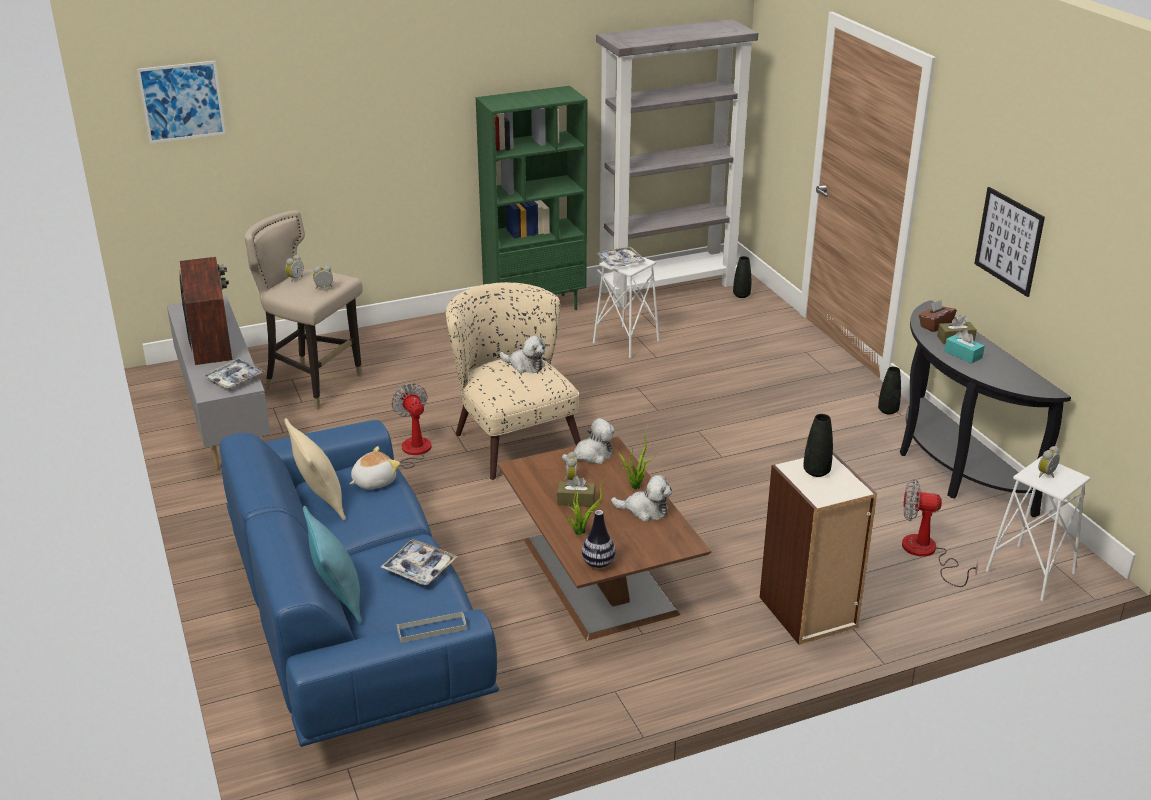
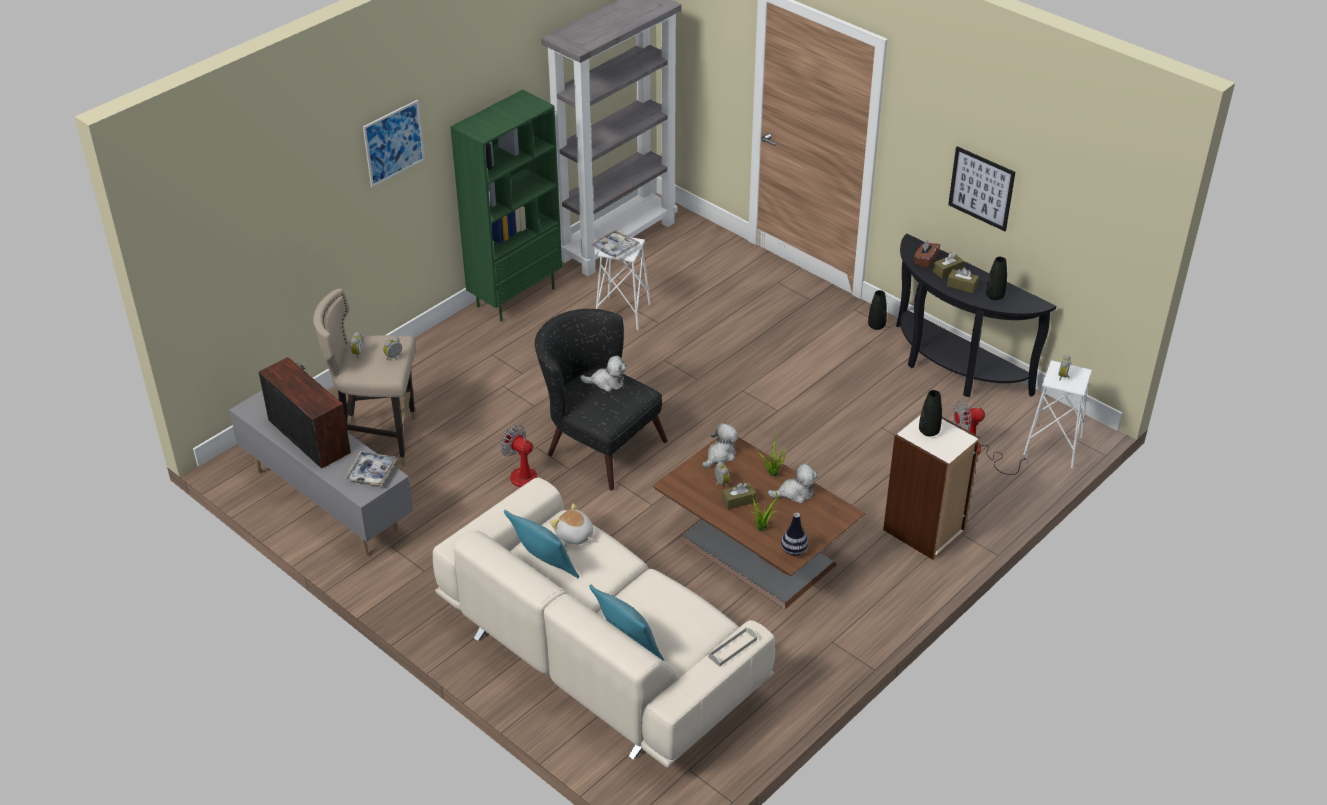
camera: 25 degrees left, 10 degrees up
(182, 101) = (214, 217): picture -> picture (394, 143)
(320, 501) = (544, 567): beige pillow -> turquoise pillow
(353, 622) = (600, 655): blue sofa -> beige sofa
(373, 481) = (574, 535): plush toy -> plush toy turned 75 degrees counterclockwise
(419, 568) = (674, 600): tray -> none
(512, 437) = (597, 443): beige armchair -> black armchair
(741, 295) = (687, 233): black vase -> black vase (994, 296)
(963, 355) = (962, 285): turquoise tissue box -> brown tissue box

